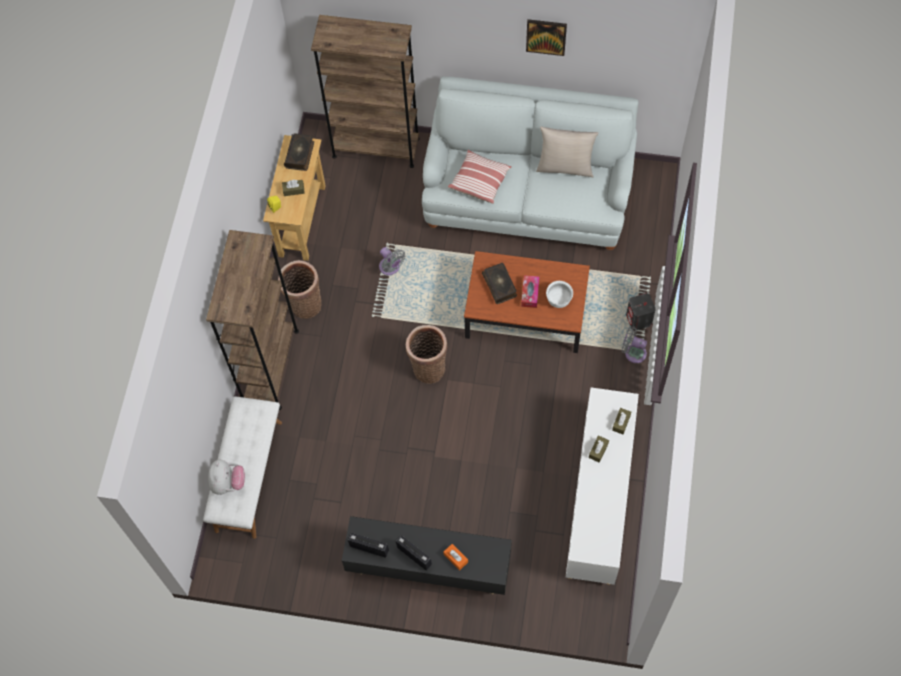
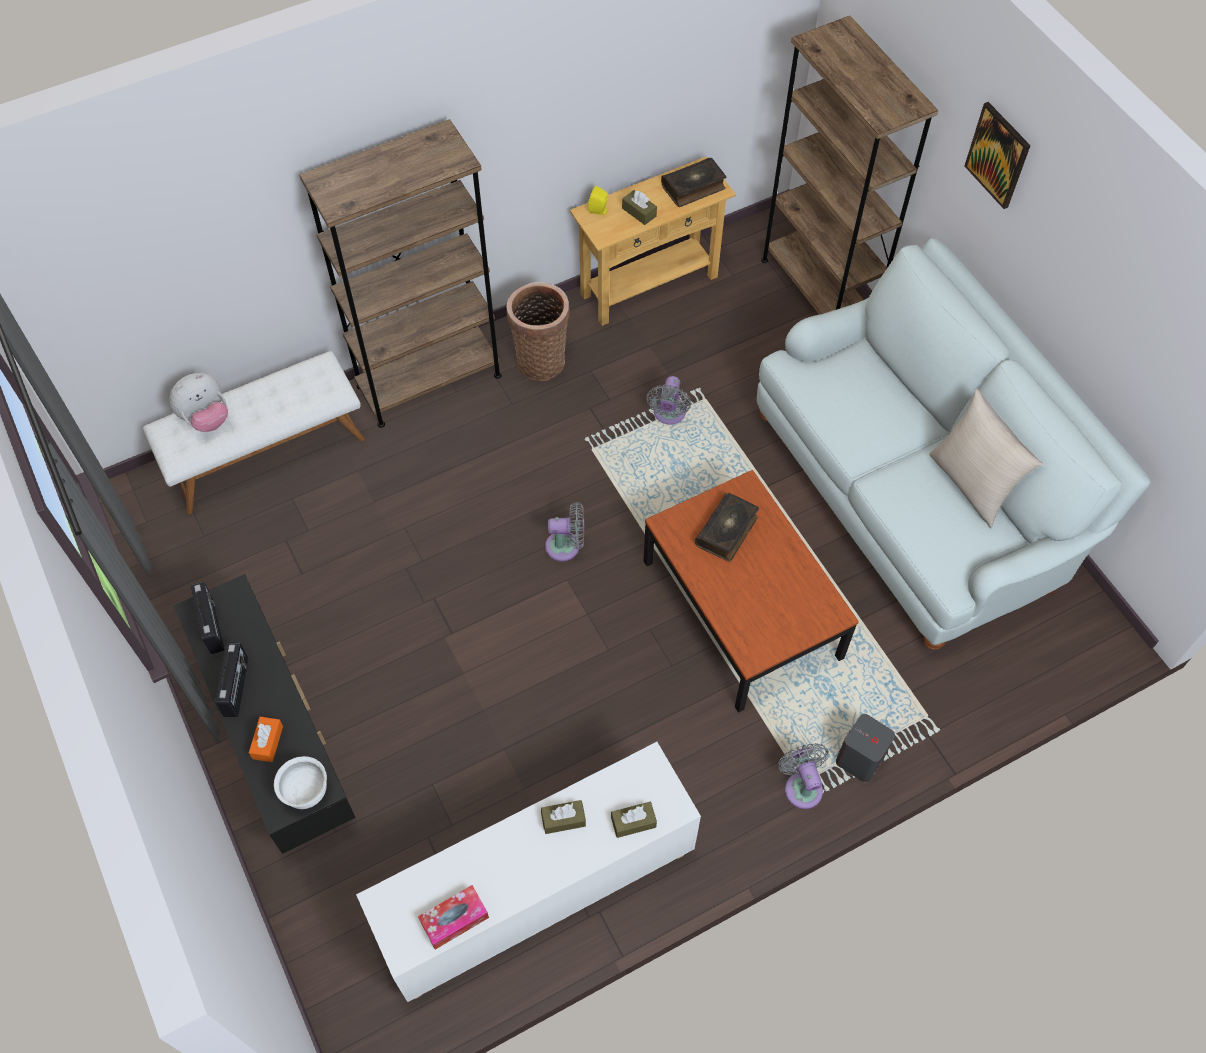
camera: 50 degrees right, 5 degrees down
(428, 367) = (566, 546): basket -> grey fan
(480, 181) = (849, 400): pillow -> none
(530, 293) = (747, 575): tissue box -> tissue box (454, 919)
(546, 36) = (1090, 263): picture -> picture (998, 155)
(558, 300) = (769, 617): white bowl -> white bowl (306, 792)

